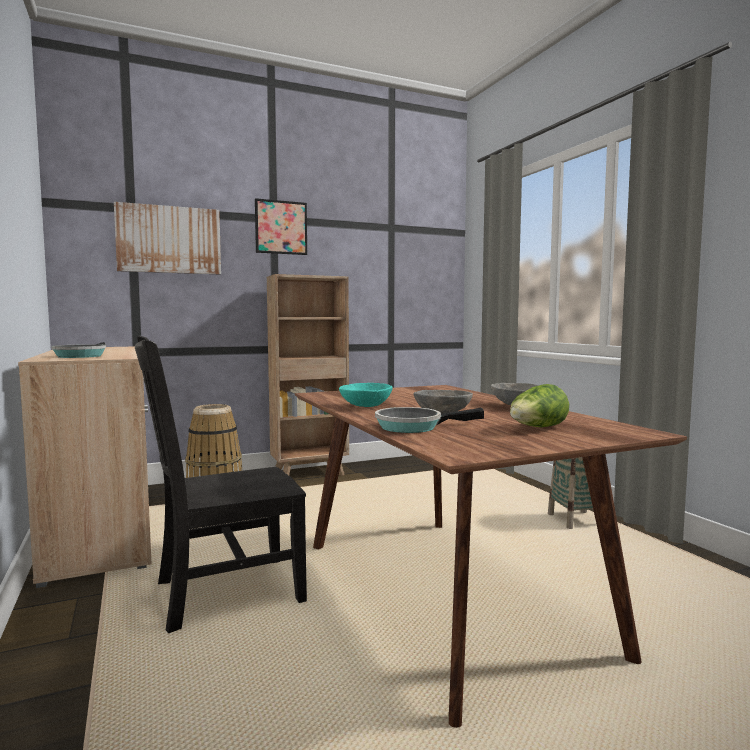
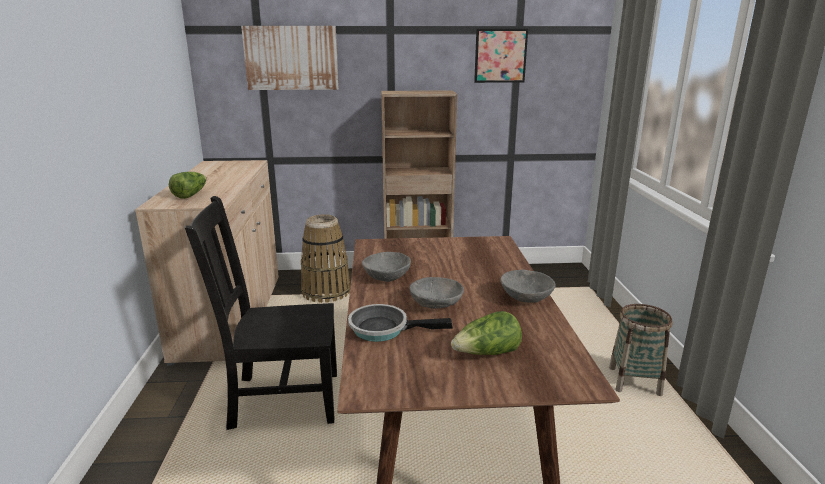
camera: 20 degrees right, 15 degrees up
(81, 356) = (190, 195): frying pan -> lettuce
(281, 227) = (397, 38): picture -> picture (500, 56)
(366, 406) = (387, 277): turquoise bowl -> grey bowl

